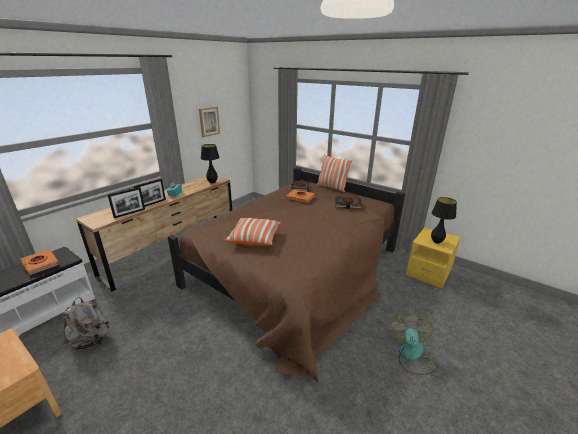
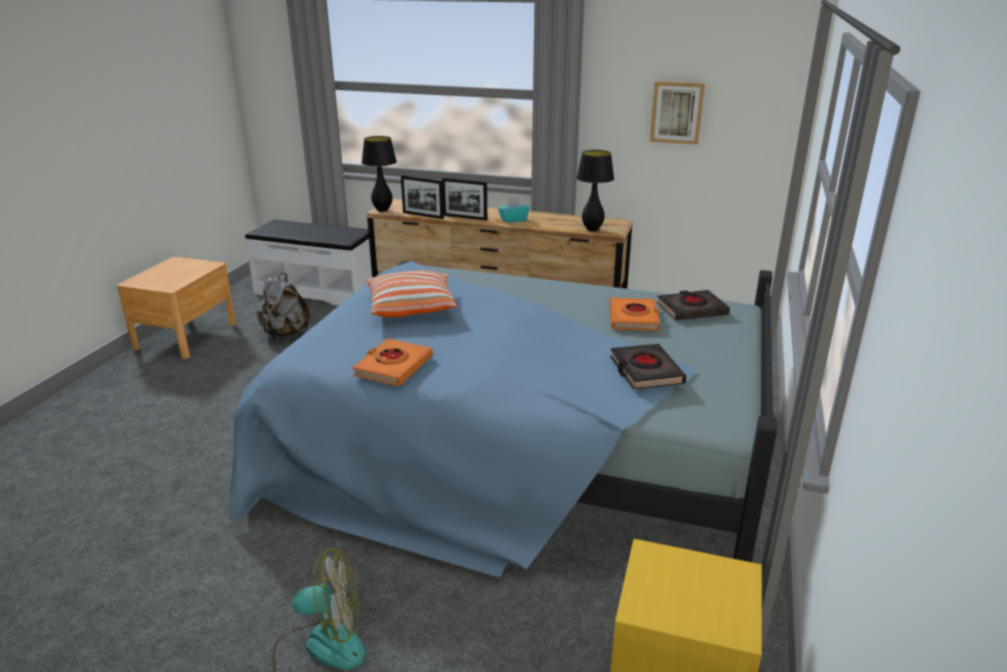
camera: 70 degrees right, 0 degrees up
(40, 264) = (329, 232): orange book -> orange book (393, 367)
(297, 272) = (519, 450): brown bed -> blue bed
(332, 187) = (749, 345): pillow -> none
(436, 242) = (671, 589): black table lamp -> black table lamp (382, 210)

